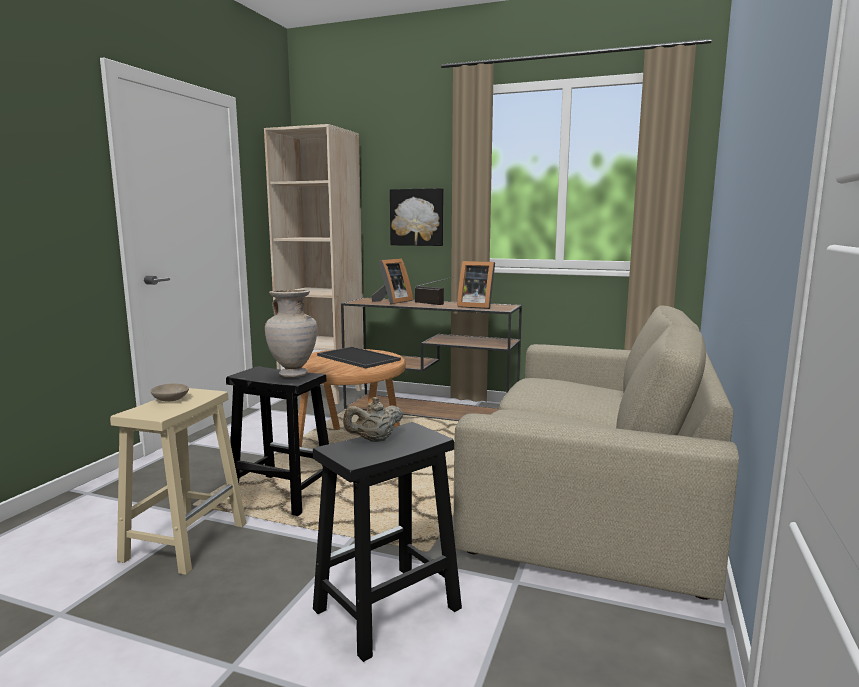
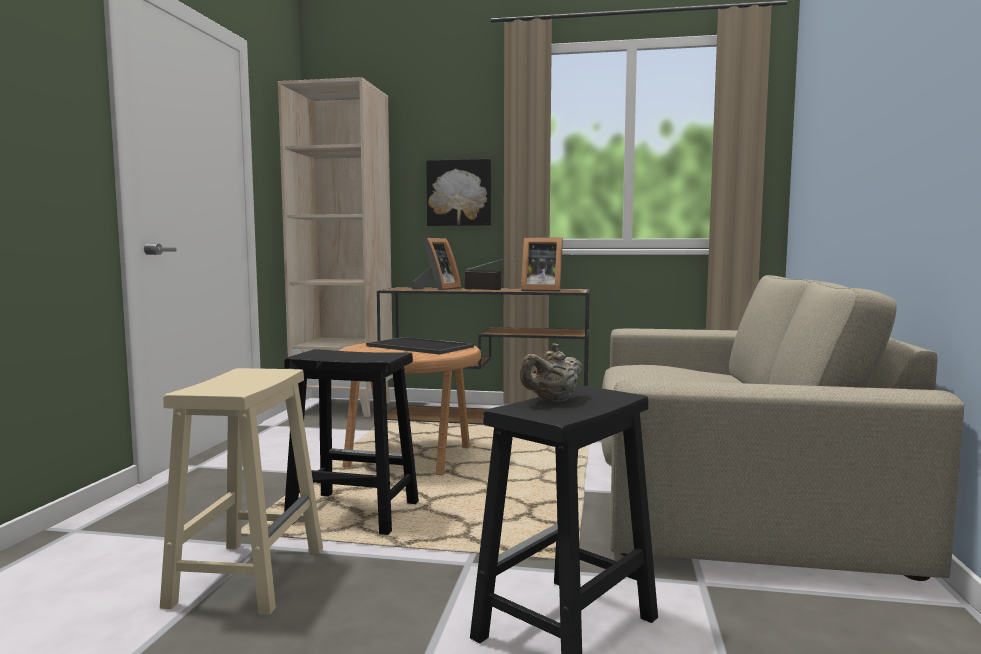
camera: 10 degrees left, 5 degrees down
(169, 399) = (232, 378): beige bowl -> none
(294, 374) = (372, 354): beige vase -> none

